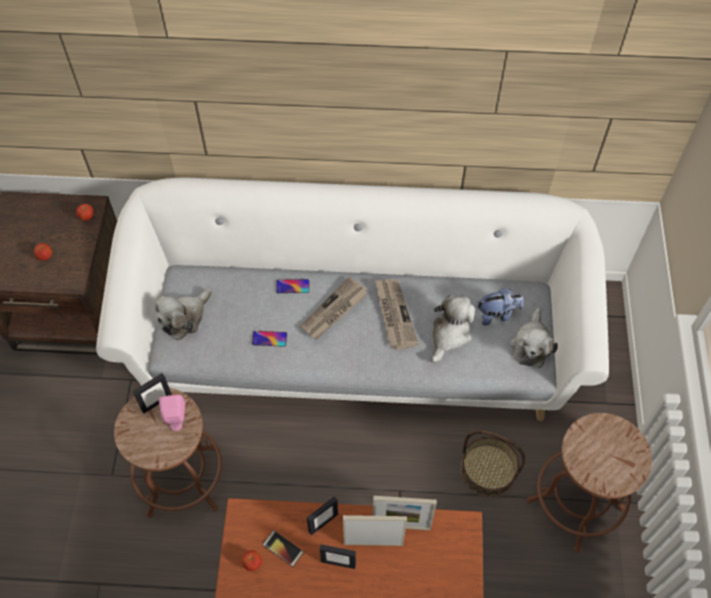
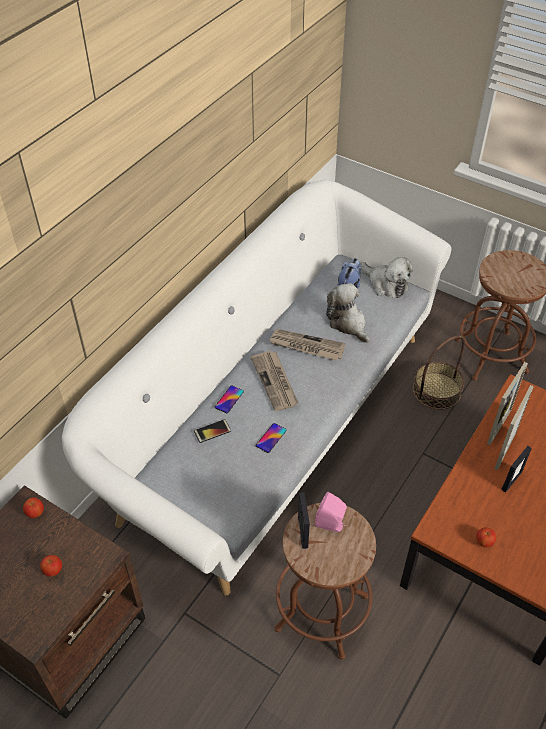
camera: 60 degrees left, 10 degrees down
(185, 318) = (200, 493): plush toy -> none
(283, 548) = (480, 514): phone -> phone (212, 431)
(323, 522) = (470, 476): picture frame -> none

